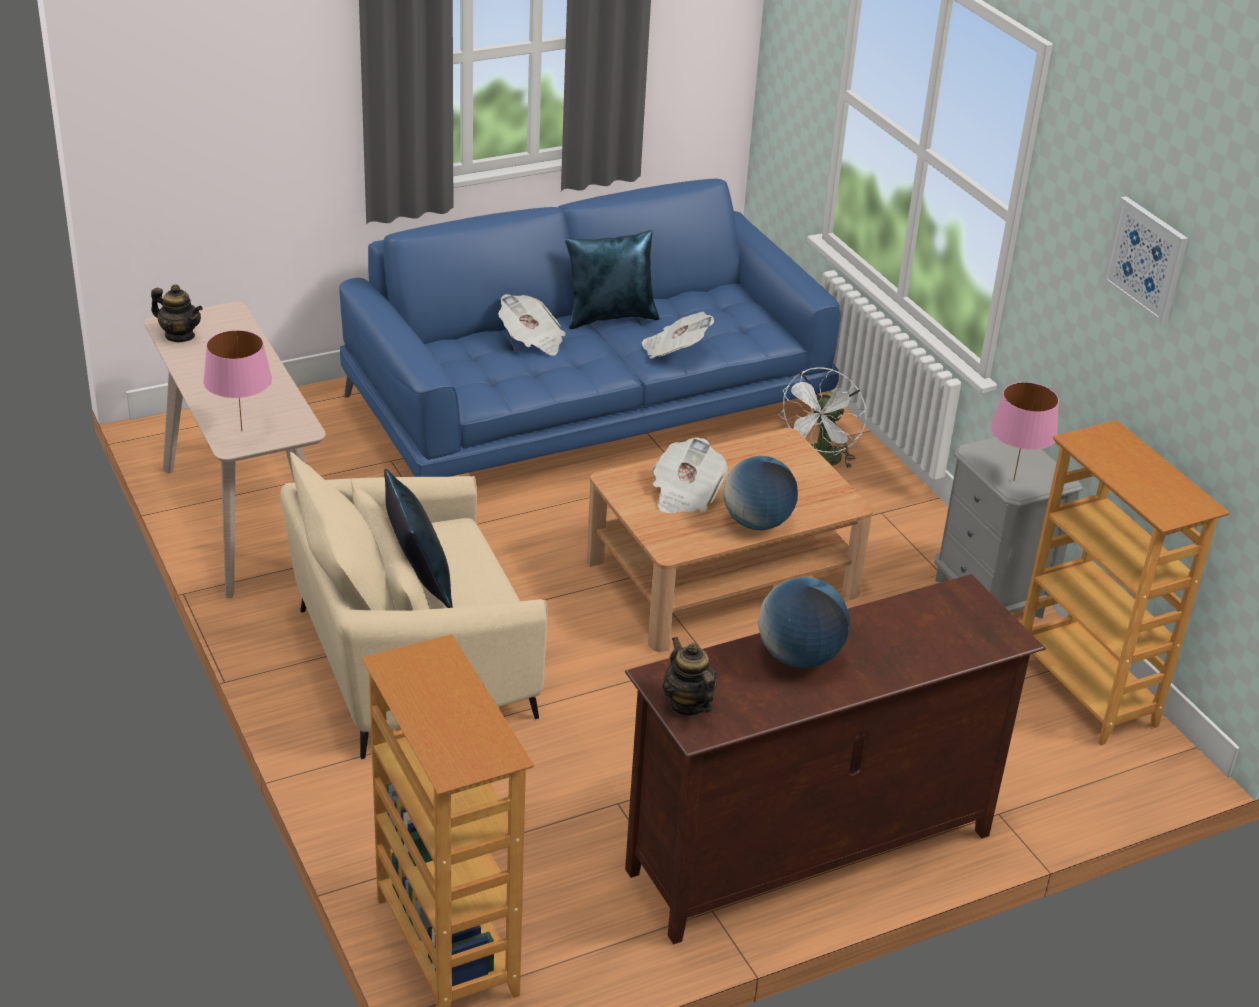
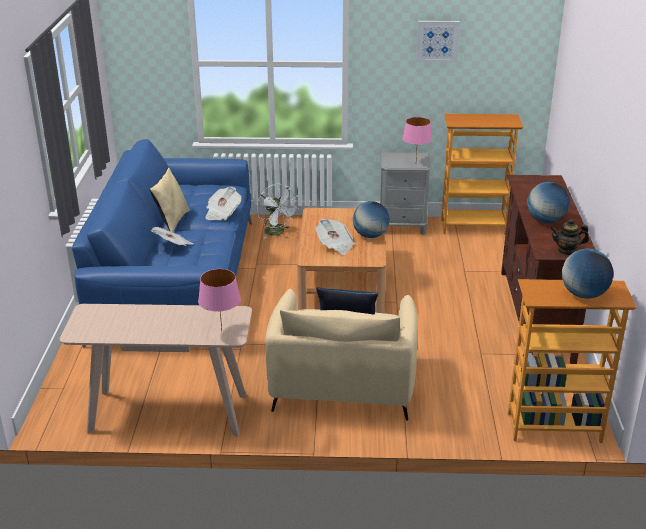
camera: 60 degrees left, 5 degrees down
(179, 336) = (94, 332): teapot -> none
(444, 720) = (583, 294): none -> globe
(610, 317) = (172, 221): blue pillow -> beige pillow

